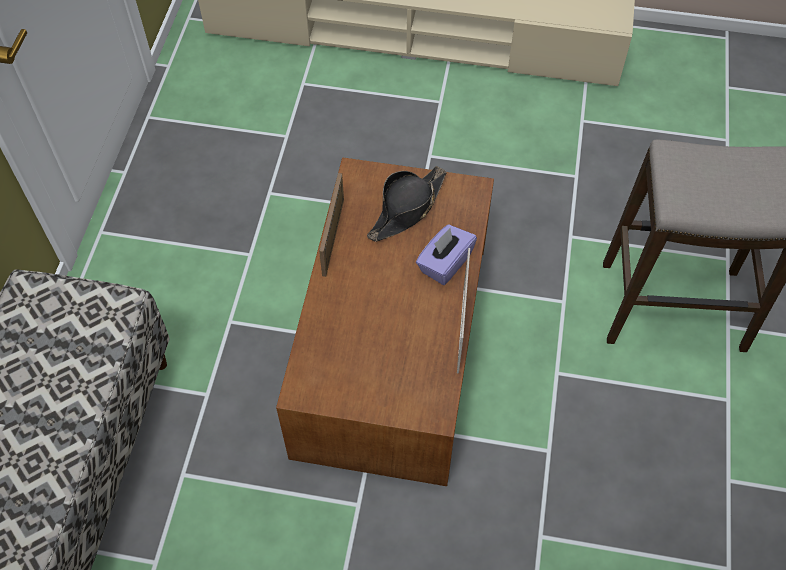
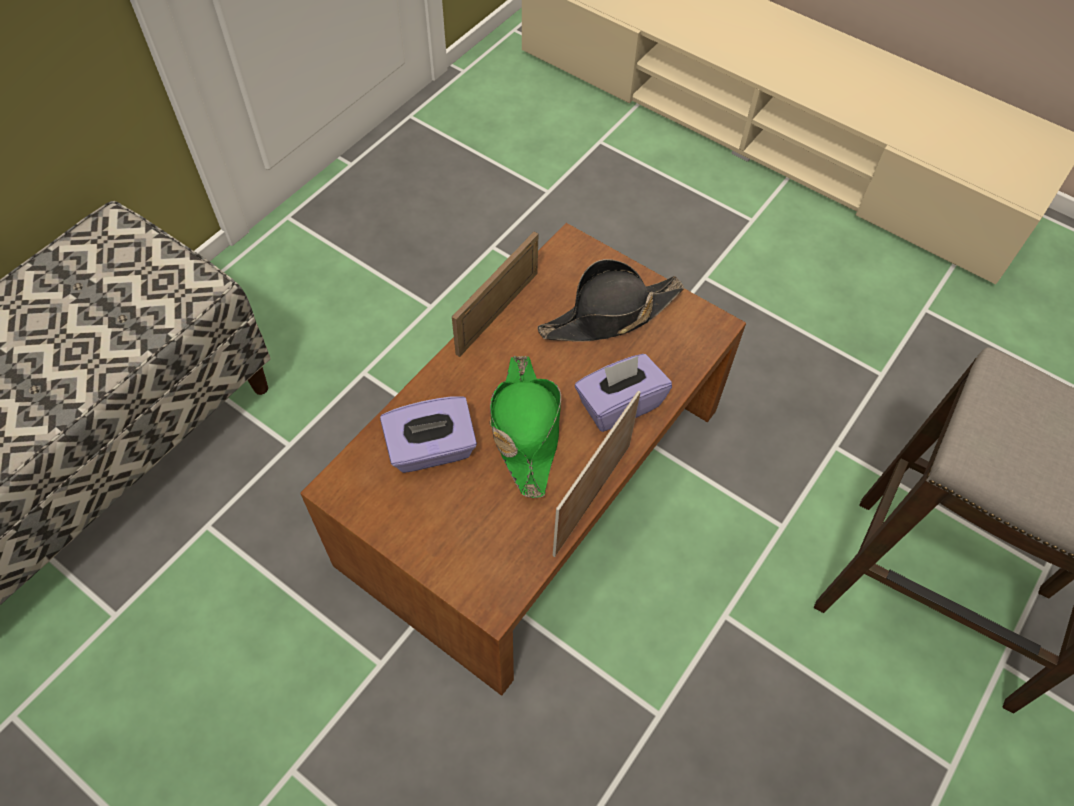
camera: 25 degrees right, 0 degrees up
(344, 343) = (432, 450): none -> purple tissue box
(396, 304) = (525, 429): none -> green hat

